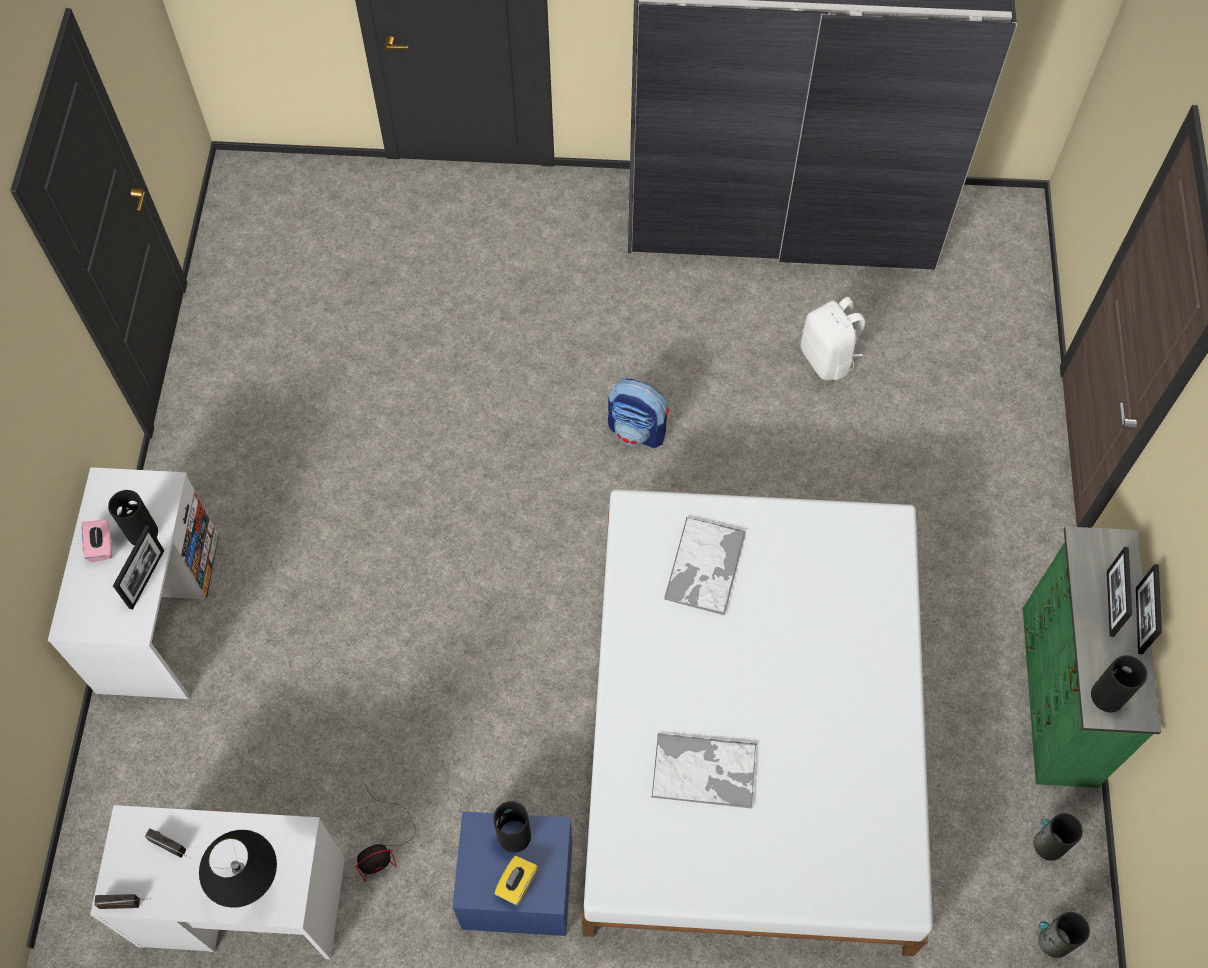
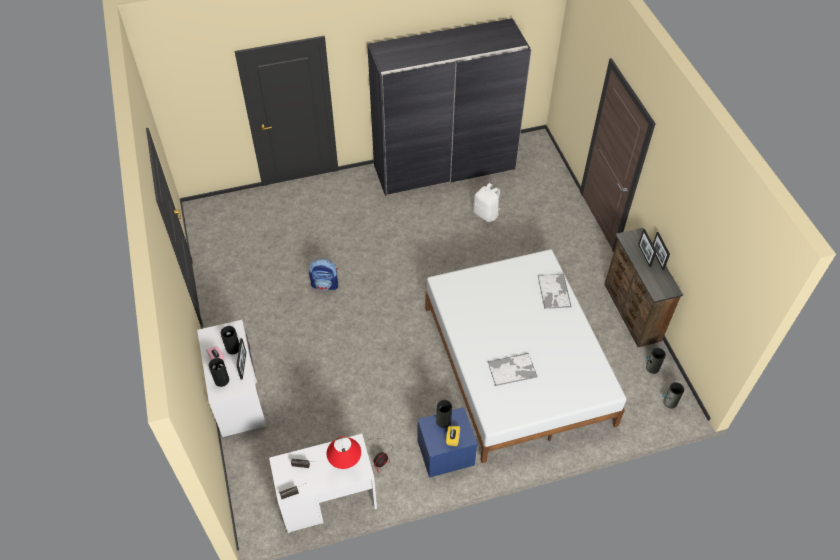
camera: 20 degrees left, 10 degrees down
(254, 886) = (346, 468): black table lamp -> red table lamp
(638, 430) = (419, 262): backpack -> backpack (325, 284)
(704, 567) = (478, 295): tray -> tray (554, 292)
(1055, 696) = (631, 313): green dresser -> brown dresser
(1107, 695) = (658, 287): vase -> vase (221, 380)

